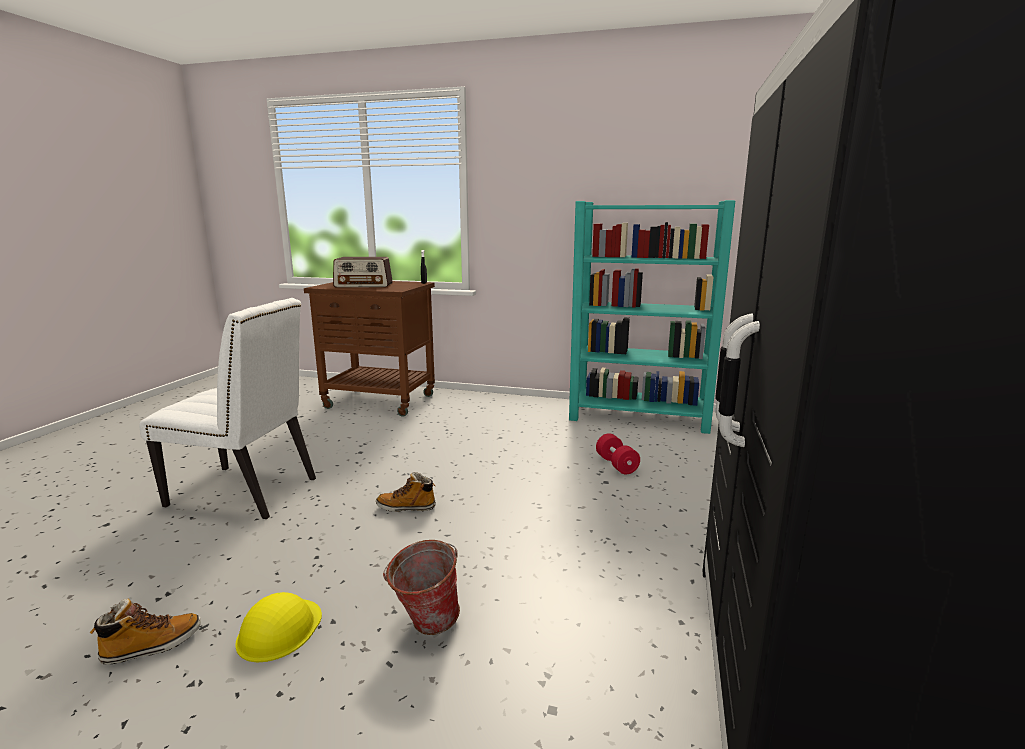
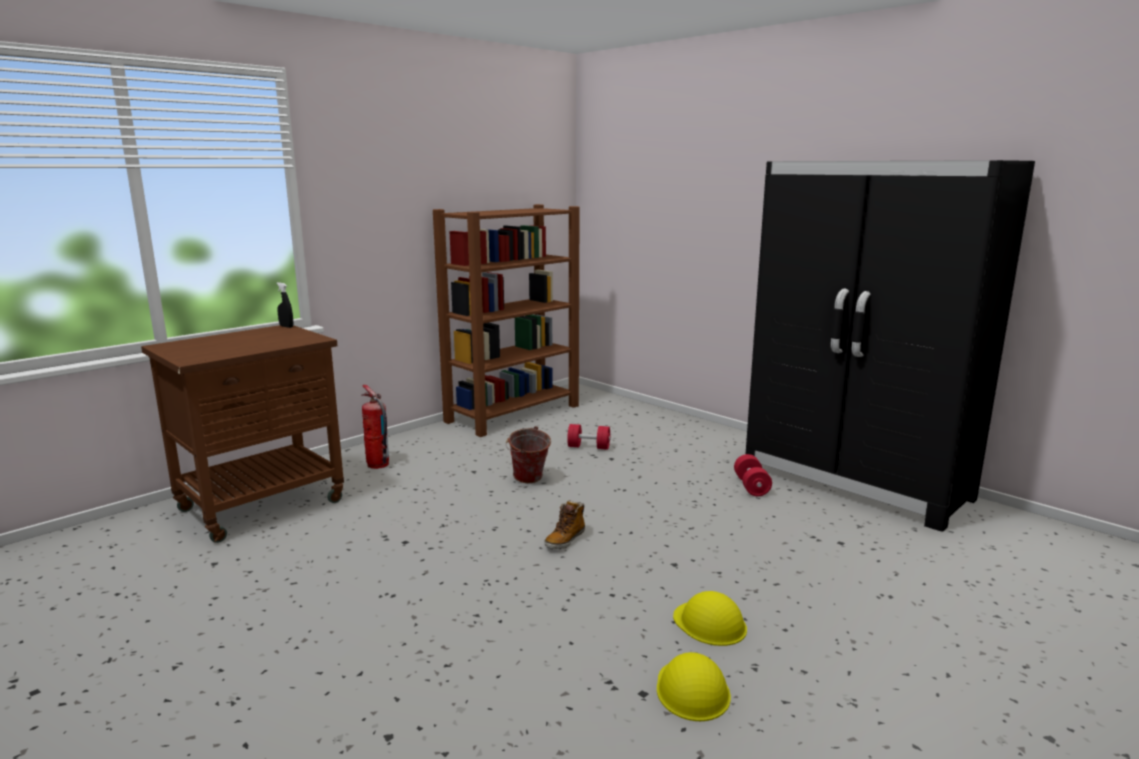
camera: 60 degrees left, 0 degrees up
(152, 646) = (692, 690): boot -> yellow hard hat
(242, 492) = (417, 626): white chair -> none
(364, 285) = (238, 345): radio -> none
(425, 624) = (742, 564): bucket -> bucket (528, 480)
(473, 408) = (378, 464): none -> fire extinguisher
(639, 416) = (513, 413): turquoise bookcase -> brown bookcase
(649, 586) = (751, 486): none -> red dumbbell

